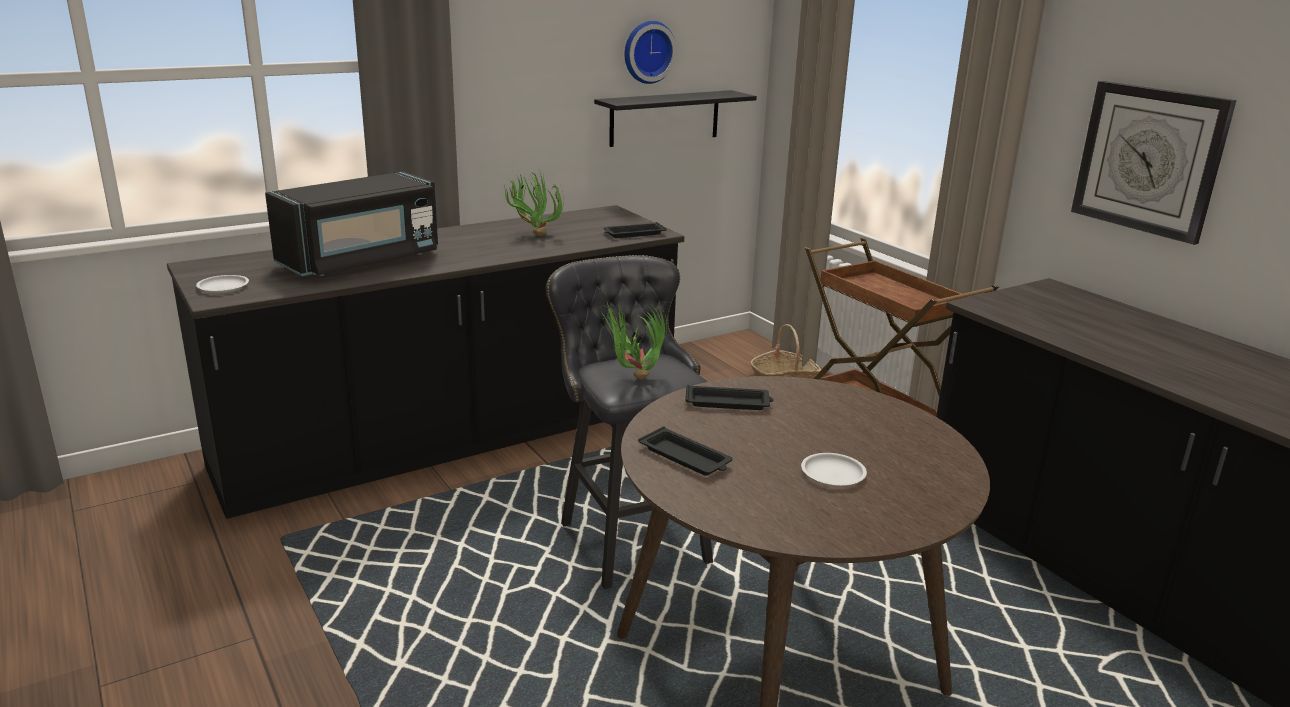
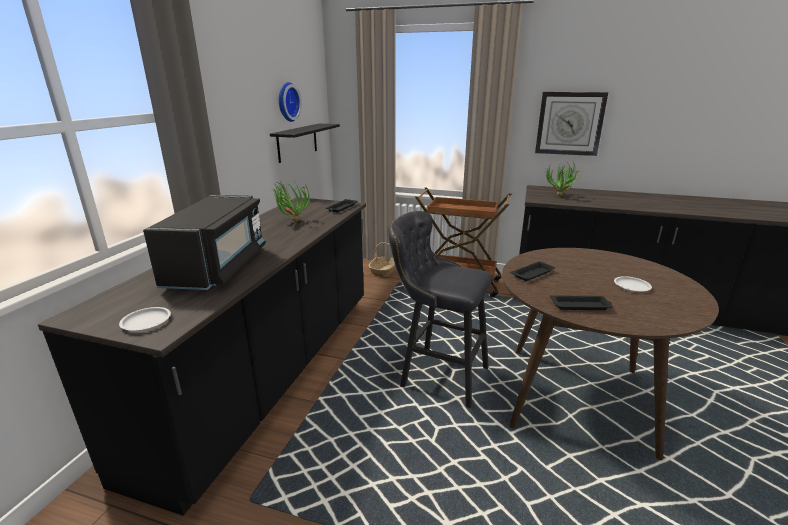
camera: 40 degrees left, 0 degrees up
(633, 380) = (460, 282): potted plant -> potted plant (559, 197)

